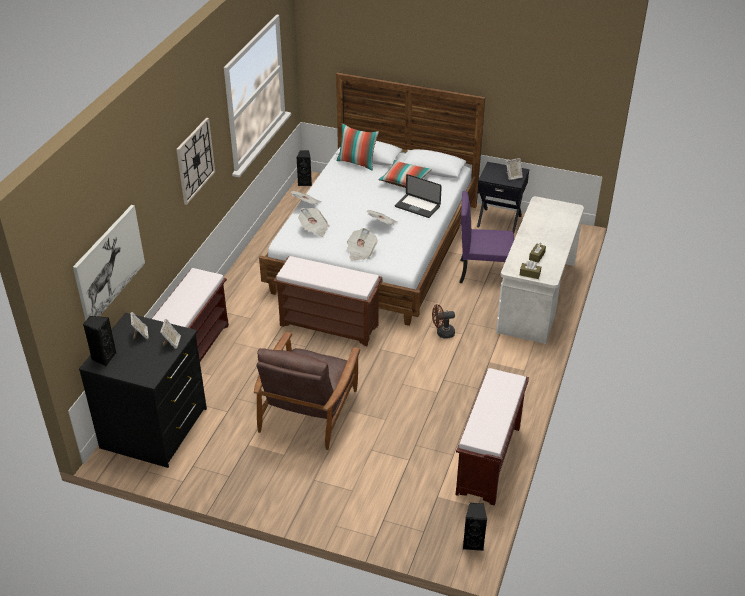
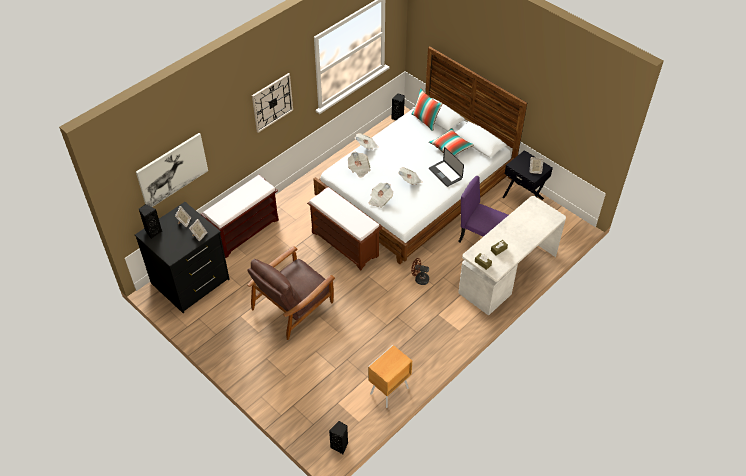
camera: 25 degrees right, 10 degrees up
(489, 461) = (388, 391): brown bench -> brown nightstand

